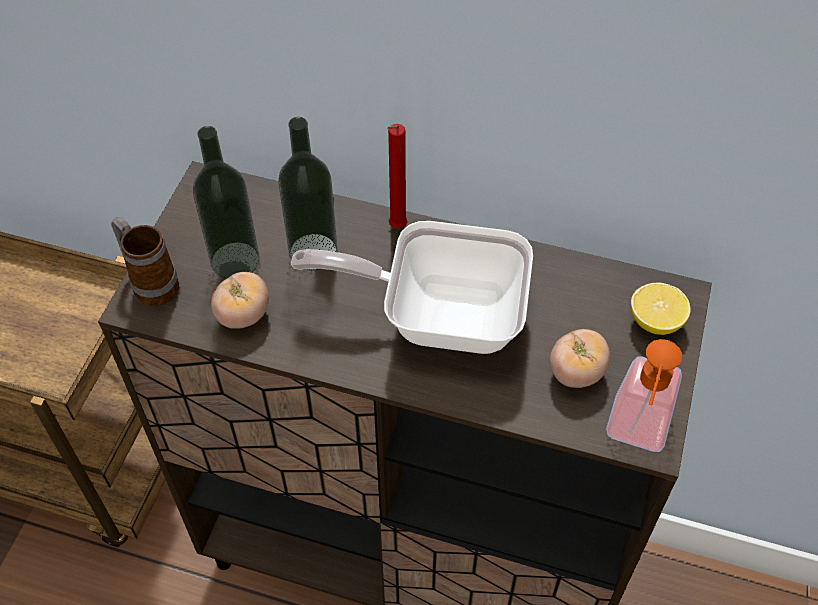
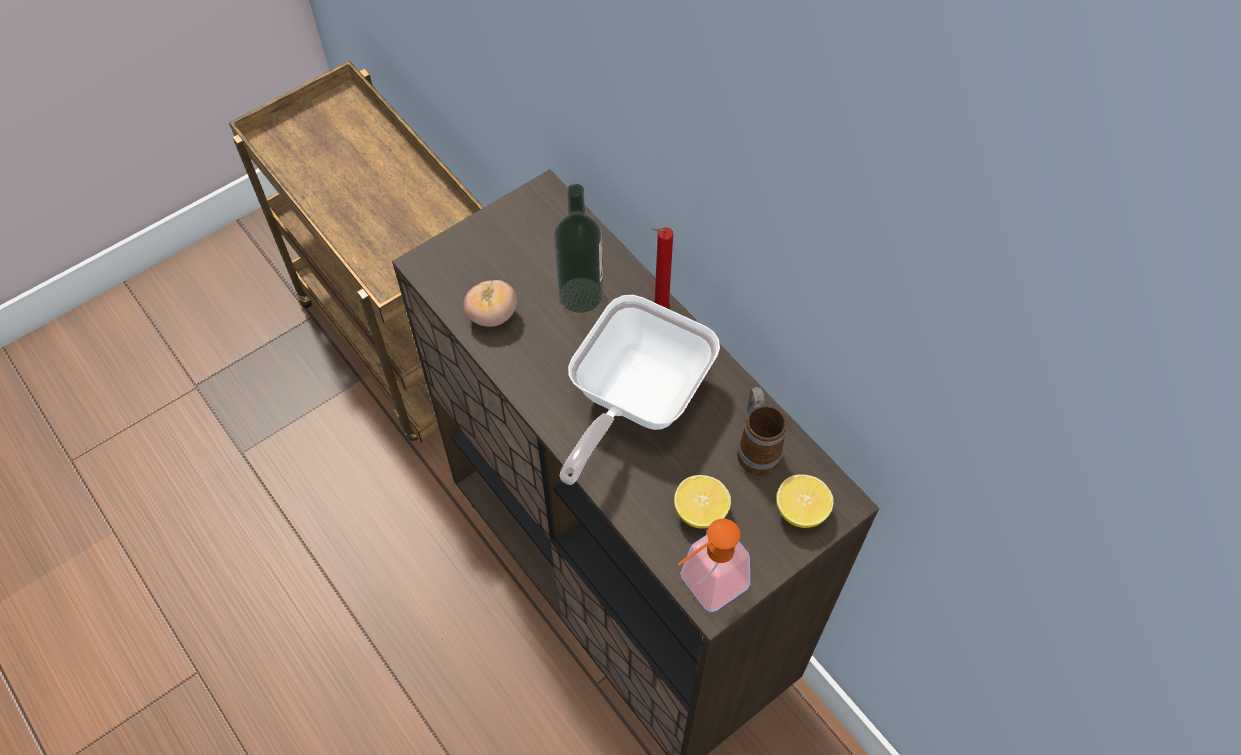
camera: 35 degrees right, 5 degrees up
(150, 282) = (448, 252): mug -> mug (756, 448)
(235, 260) = (519, 269): bottle -> none
(439, 315) = (634, 401): frying pan -> frying pan turned 105 degrees counterclockwise
(576, 373) = (700, 511): tomato -> lemon

